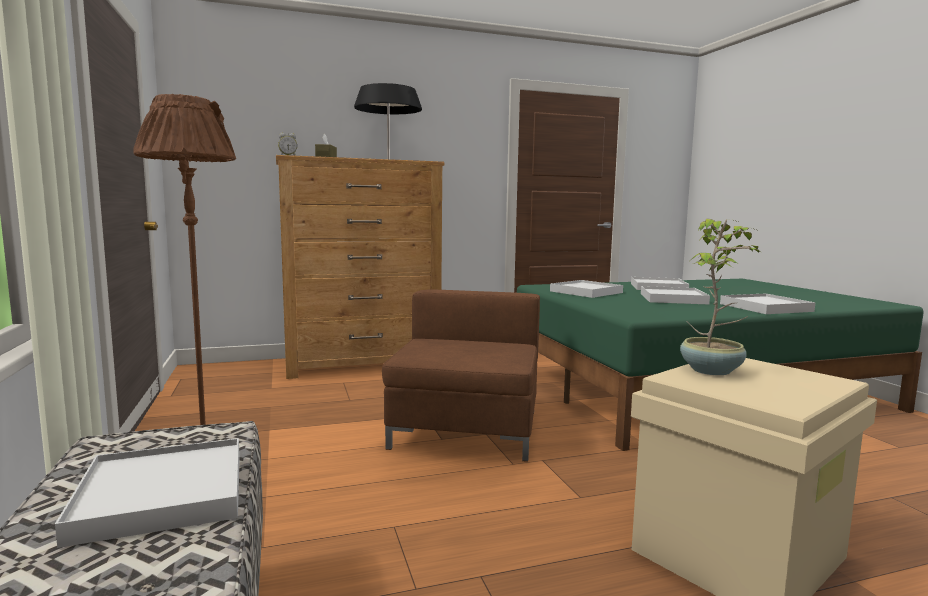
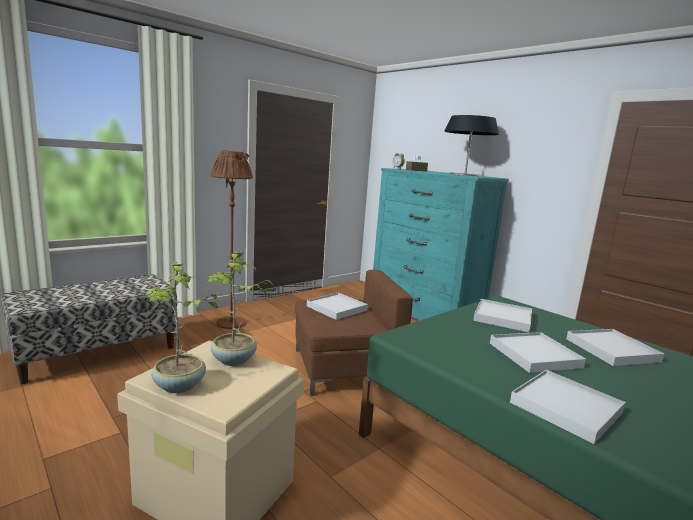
camera: 65 degrees right, 5 degrees up
(162, 495) = (105, 291): white tray -> white tray (337, 308)
(362, 363) = (424, 316): brown dresser -> turquoise dresser
(801, 394) = (179, 386): none -> potted plant

